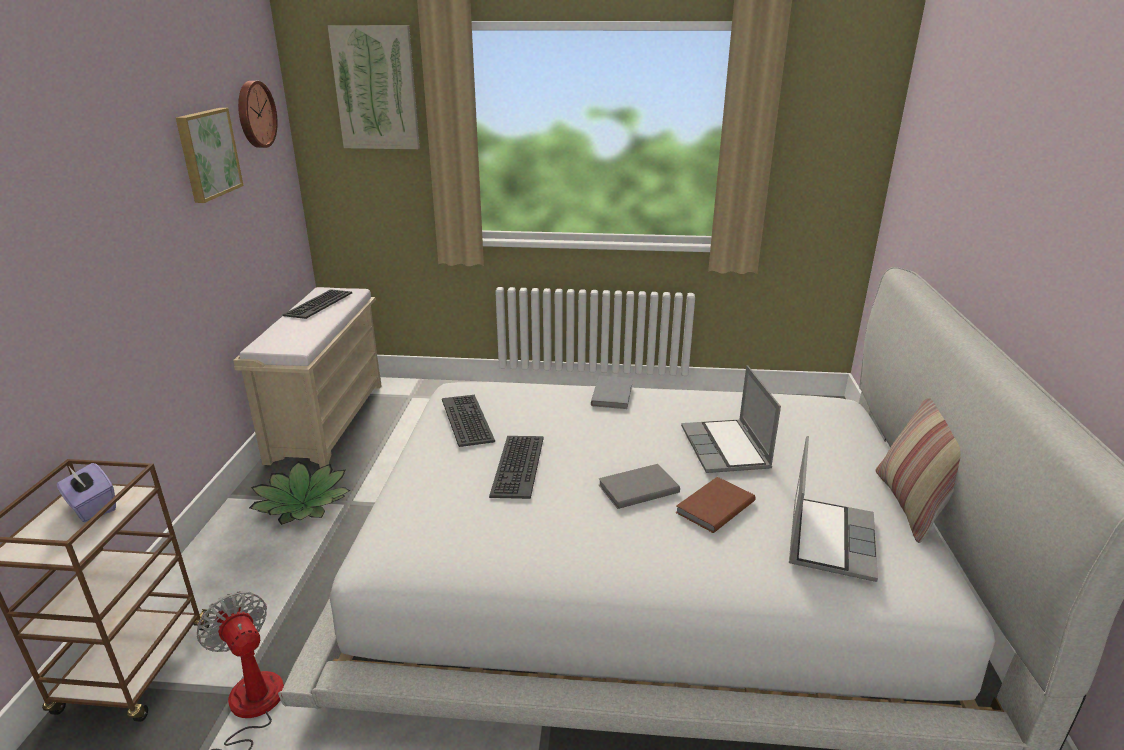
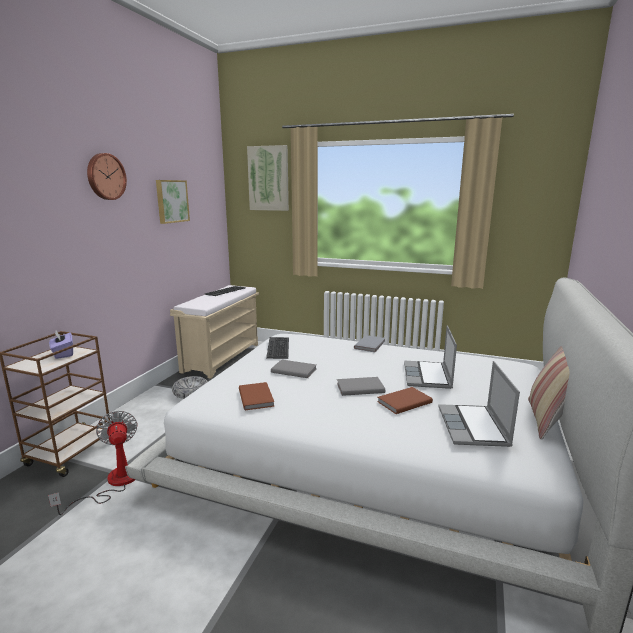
camera: 15 degrees right, 10 degrees down
(254, 114) = (203, 188): wall clock -> wall clock (105, 176)
(303, 503) = (191, 392): potted plant -> bowl
(484, 535) = (257, 397): none -> brown book
(517, 466) = (294, 370): keyboard -> grey book
(829, 539) = (474, 427): laptop -> laptop turned 150 degrees clockwise

